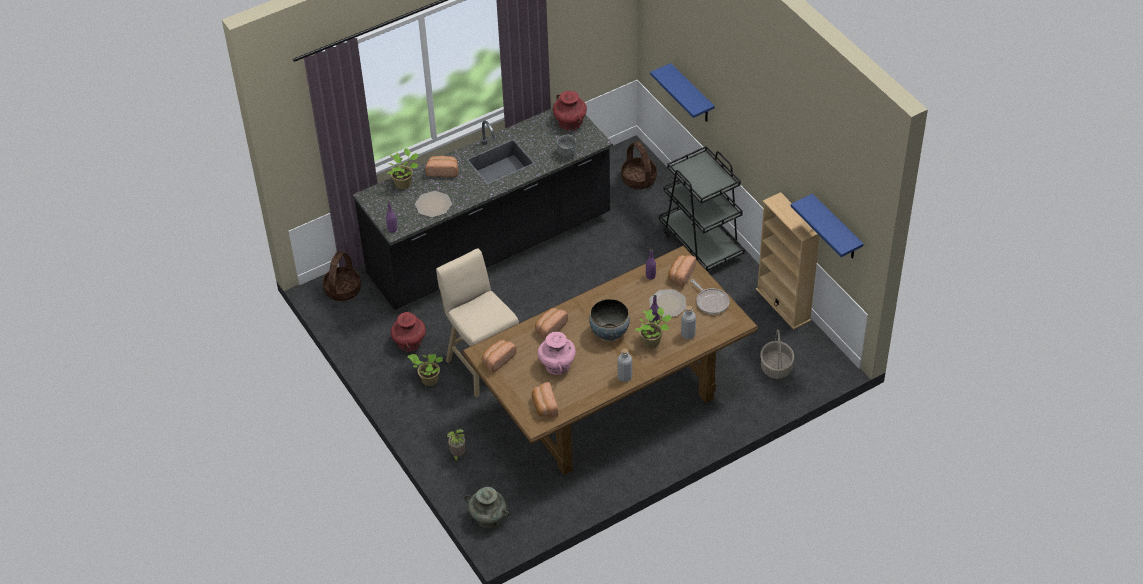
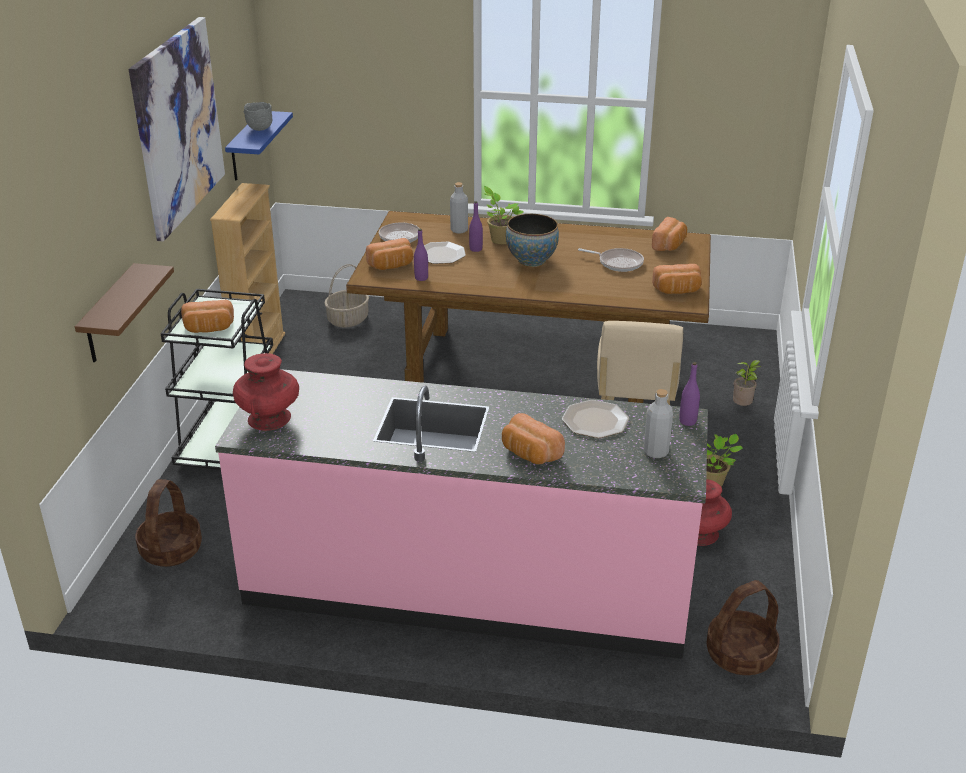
camera: 140 degrees left, 15 degrees down
(404, 183) = (607, 468): potted plant -> none
(488, 517) = (756, 353): turquoise vase -> none
(490, 247) = (468, 585): black counter -> pink counter
(550, 328) = (587, 288): bread -> bread (209, 329)
(557, 365) = (618, 263): pink vase -> frying pan
(567, 154) = (335, 385): grey bowl -> grey bowl (259, 129)
(624, 377) = (563, 231): grey bottle -> grey bottle (656, 452)
(692, 95) = (109, 315): blue shelf -> brown shelf
(770, 117) = (178, 126): none -> picture

